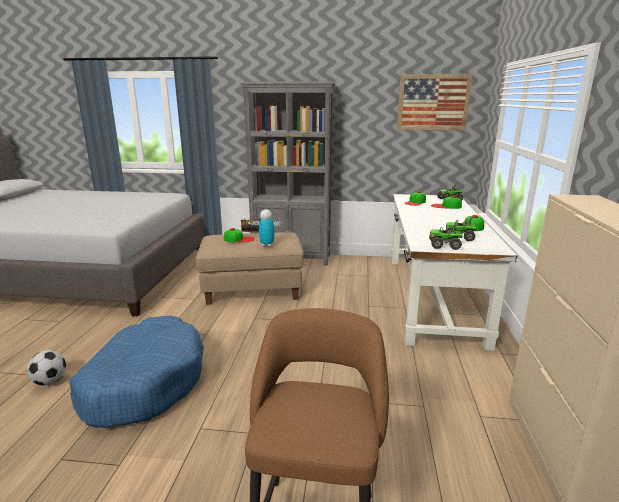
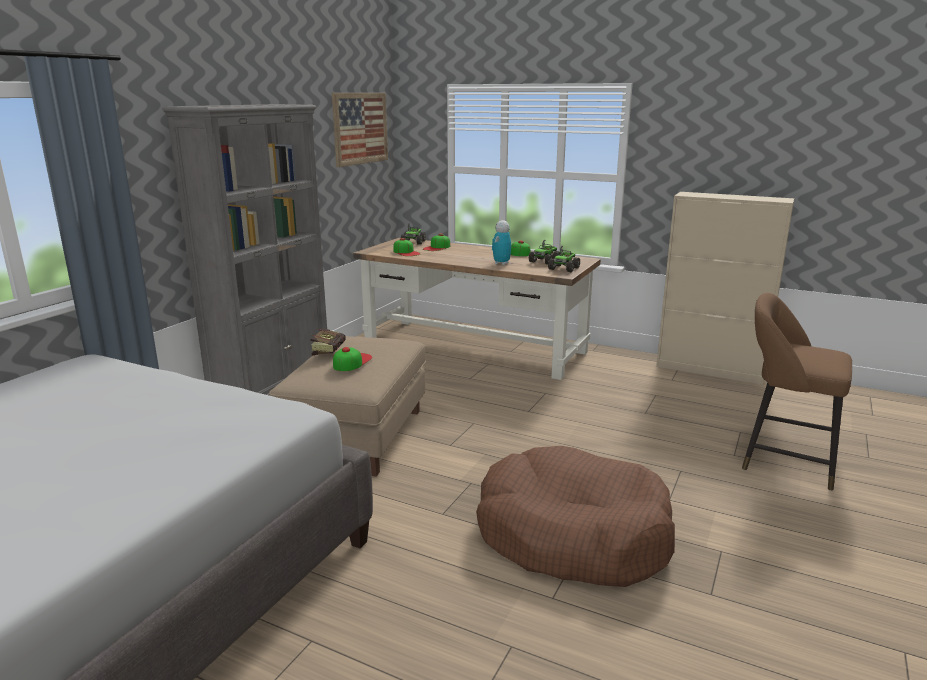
camera: 70 degrees left, 0 degrees up
(50, 381) = (538, 625): football -> none
(144, 382) = (572, 535): blue dog bed -> brown dog bed
(267, 245) = (395, 350): toy robot -> toy robot (501, 263)
(432, 297) = (475, 347): white desk -> brown desk

